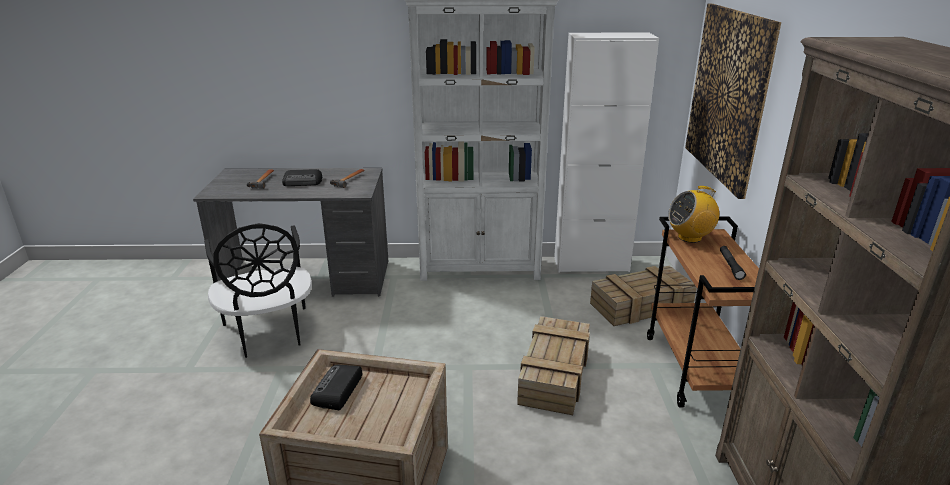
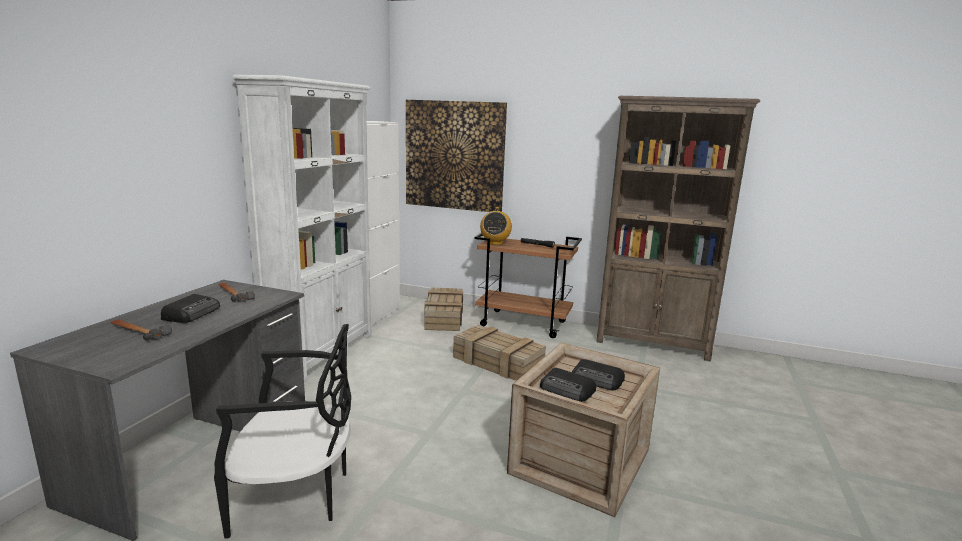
camera: 70 degrees left, 10 degrees down
(373, 410) = (597, 380): none -> radio

